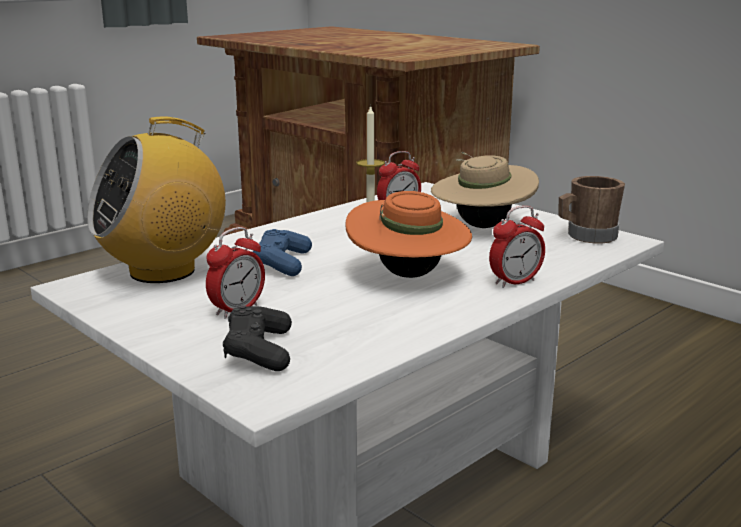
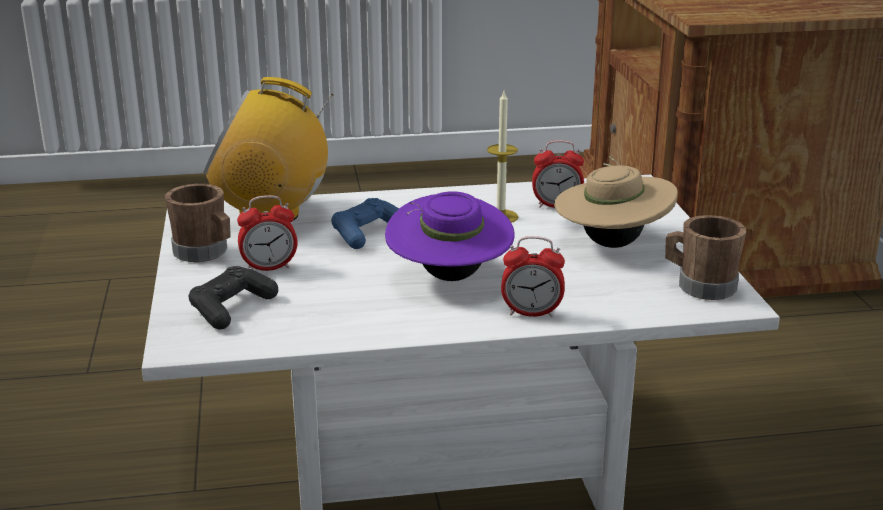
camera: 35 degrees right, 5 degrees up
(148, 315) = (204, 253): none -> brown mug
(408, 275) = (449, 277): orange hat -> purple hat

